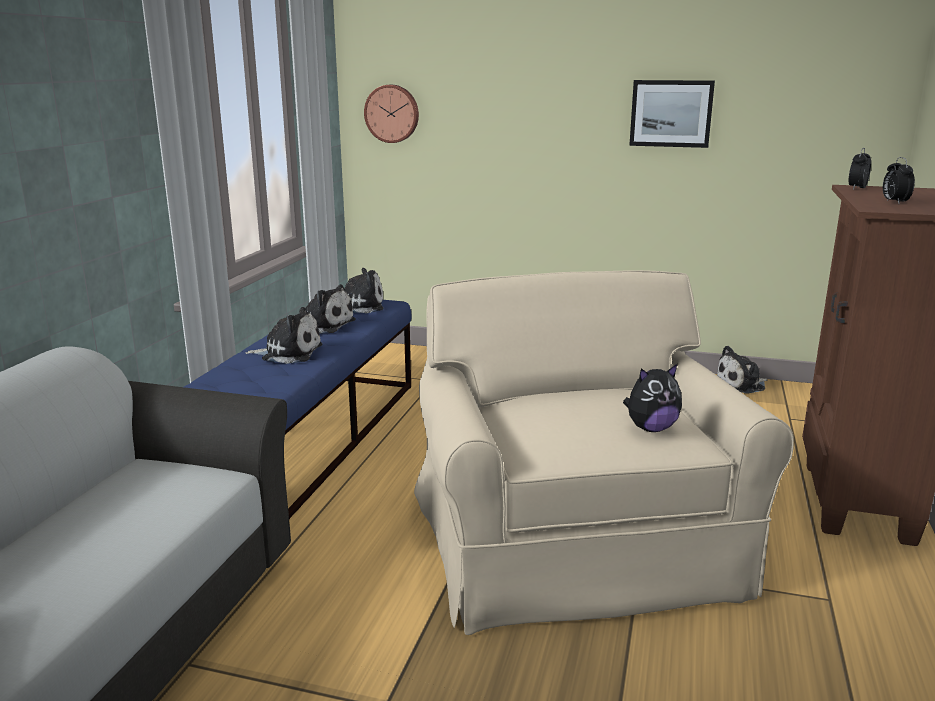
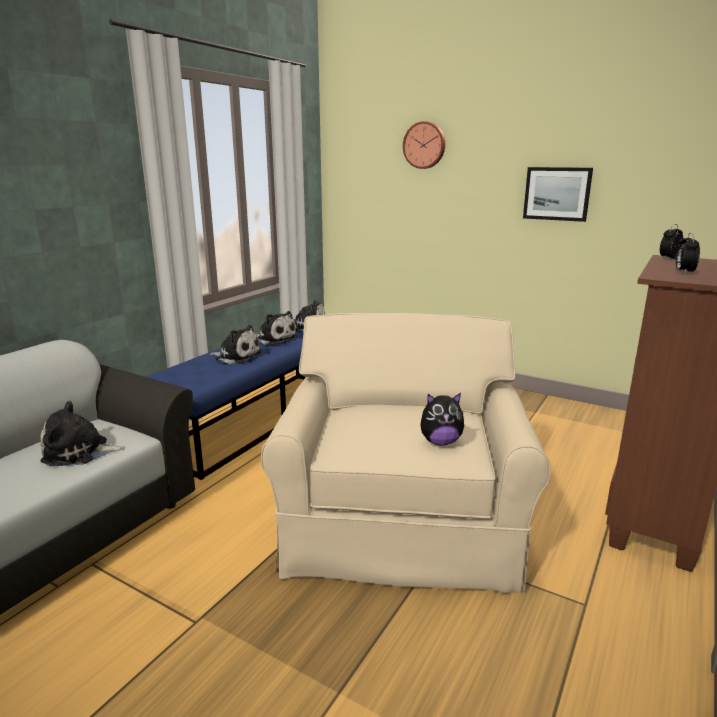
camera: 15 degrees right, 0 degrees up
(392, 113) = (355, 191): wall clock -> wall clock (424, 145)
(742, 385) = (603, 413): plush toy -> plush toy (79, 452)

